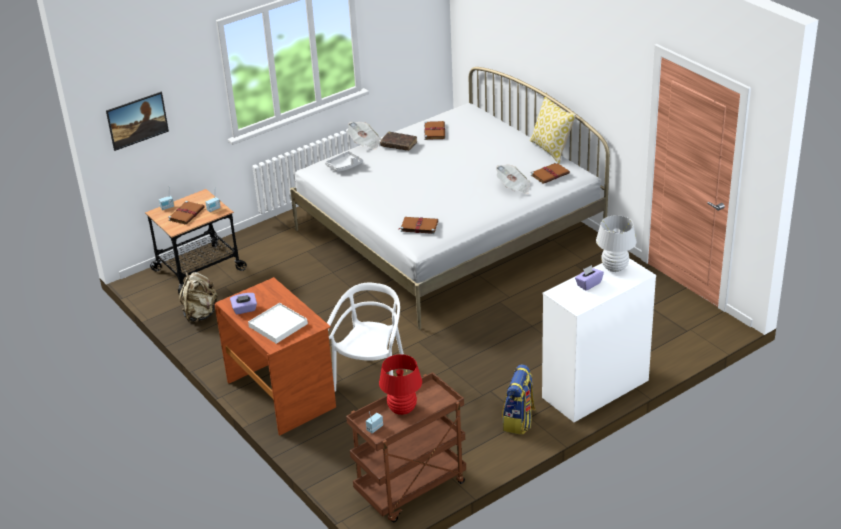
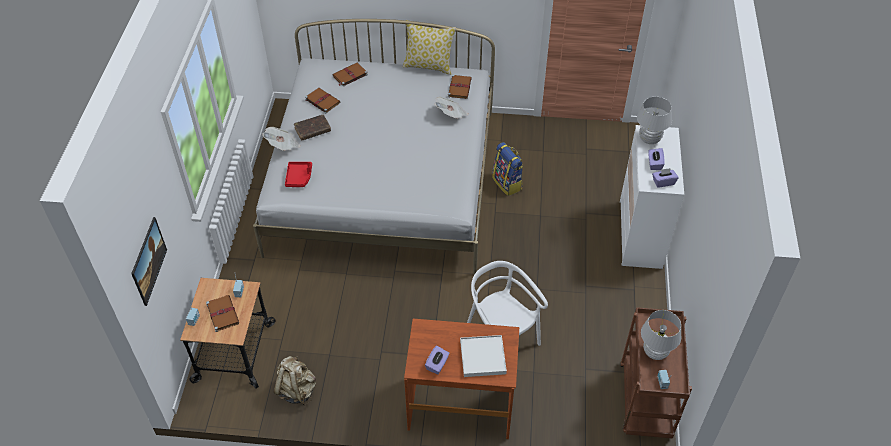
camera: 50 degrees left, 15 degrees up
(344, 166) = (299, 177): grey tray -> red tray
(402, 409) = (655, 352): red table lamp -> white table lamp
(418, 226) = (437, 193): brown book -> brown book (349, 75)
(519, 421) = (632, 294): backpack -> backpack (508, 183)
(573, 299) = (663, 182): none -> purple tissue box

